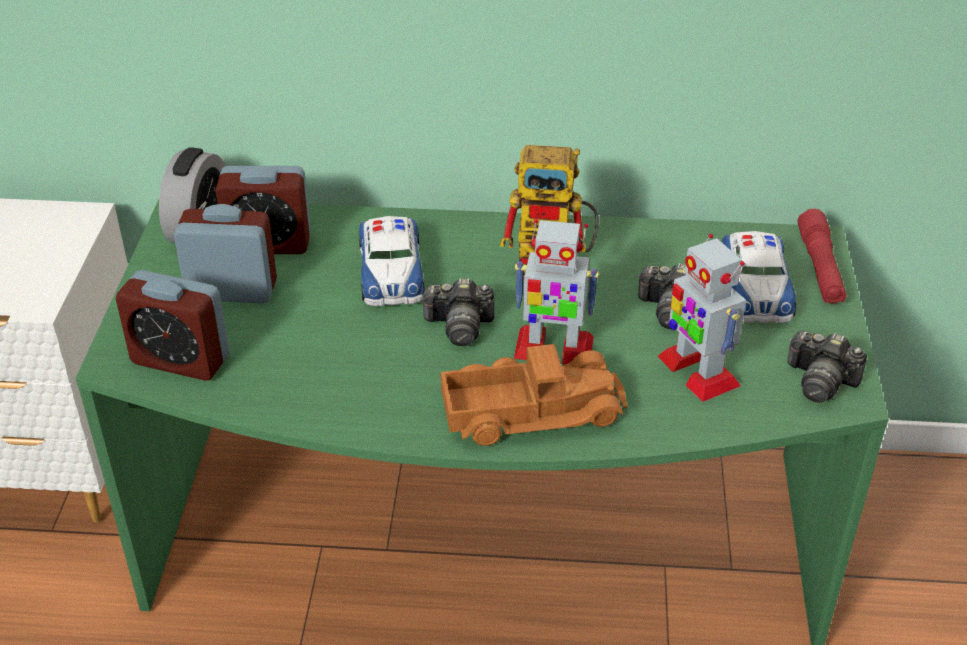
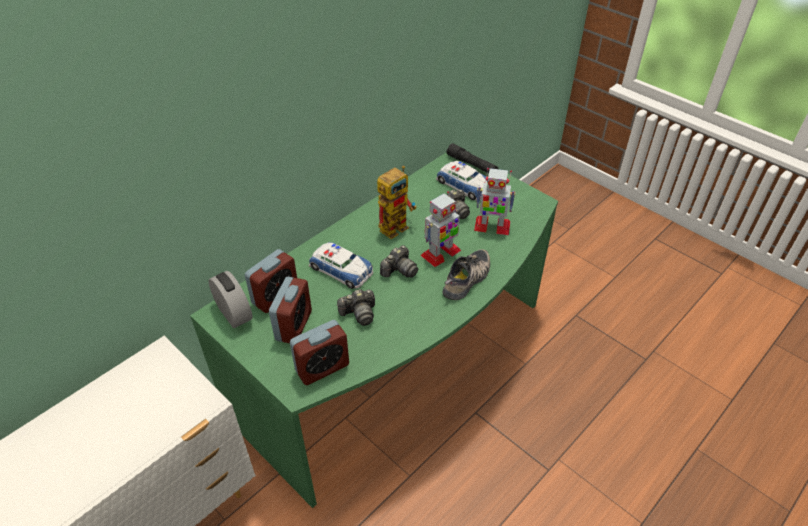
camera: 50 degrees left, 5 degrees up
(232, 290) = (294, 326): alarm clock -> alarm clock turned 150 degrees clockwise
(530, 410) = (467, 279): toy truck -> shoe
(820, 268) = (472, 165): red flashlight -> black flashlight
(820, 381) = (526, 202): camera -> camera (359, 313)

